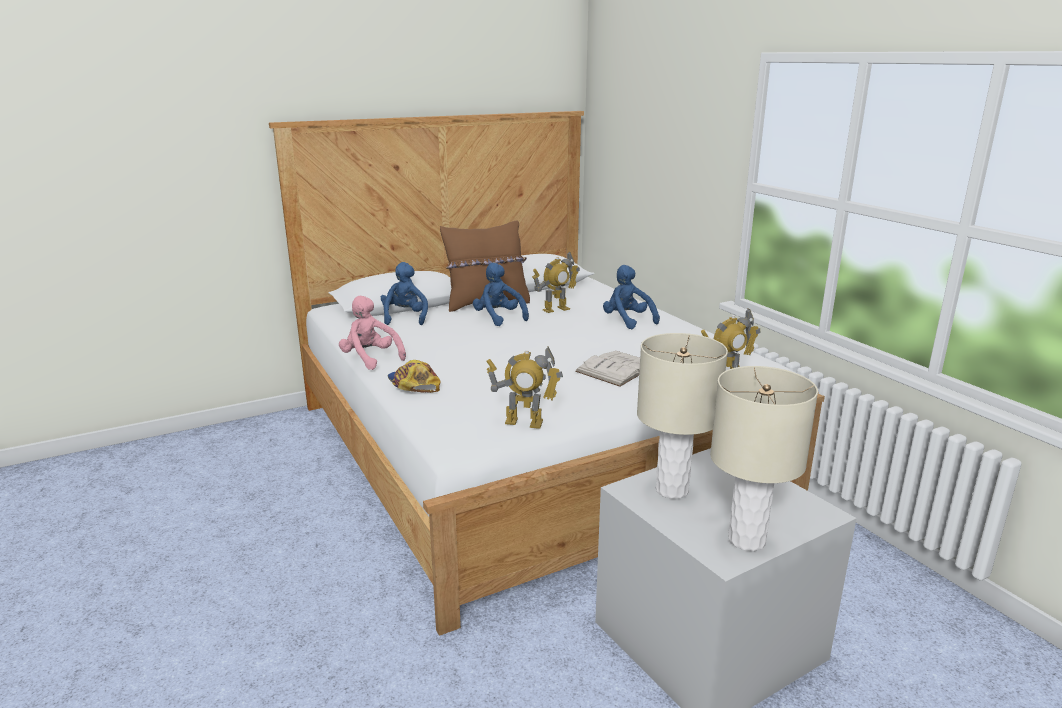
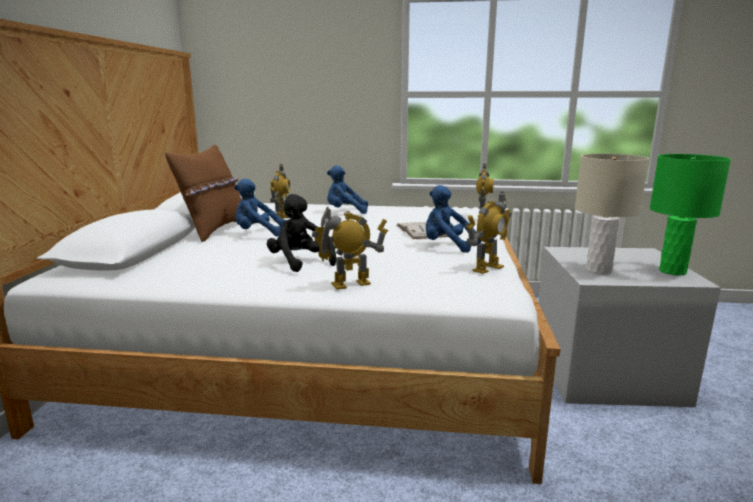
camera: 55 degrees left, 5 degrees down
(370, 359) = (250, 287): pink plush toy -> none
(404, 318) = (173, 257): blue plush toy -> blue plush toy (447, 246)
(413, 384) = (351, 284): cap -> toy robot
(443, 354) = (300, 262): none -> black plush toy
(746, 540) = (672, 271): beige table lamp -> green table lamp

